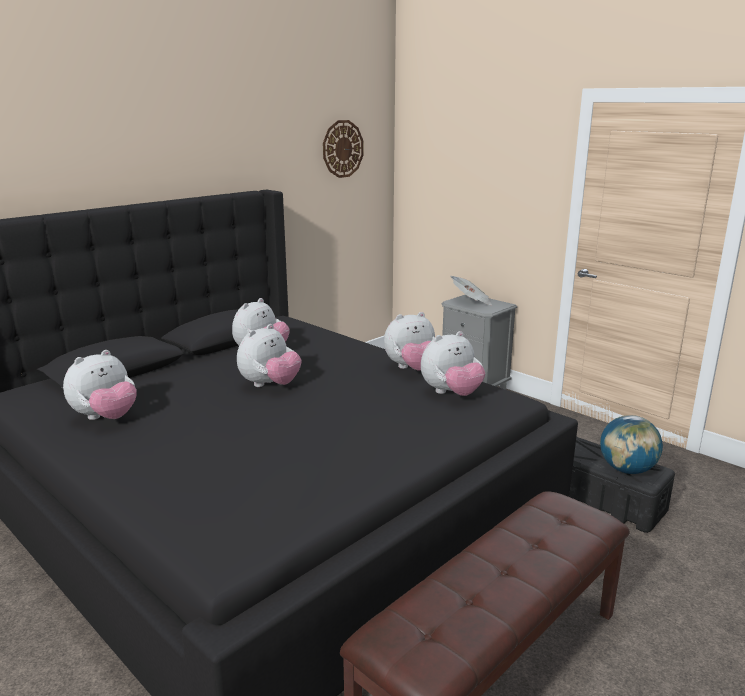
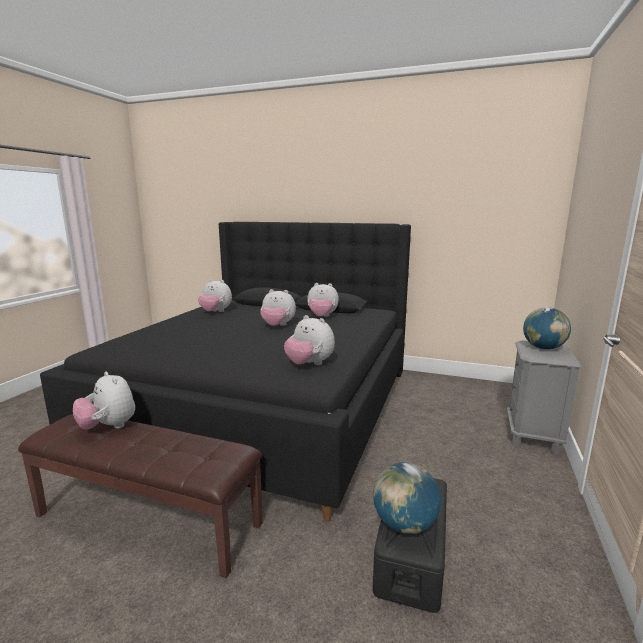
camera: 65 degrees right, 5 degrees down
(342, 149) = (497, 200): wall clock -> none
(412, 369) = (341, 349): plush toy -> plush toy (109, 427)
(471, 302) = (543, 348): newspaper -> globe

